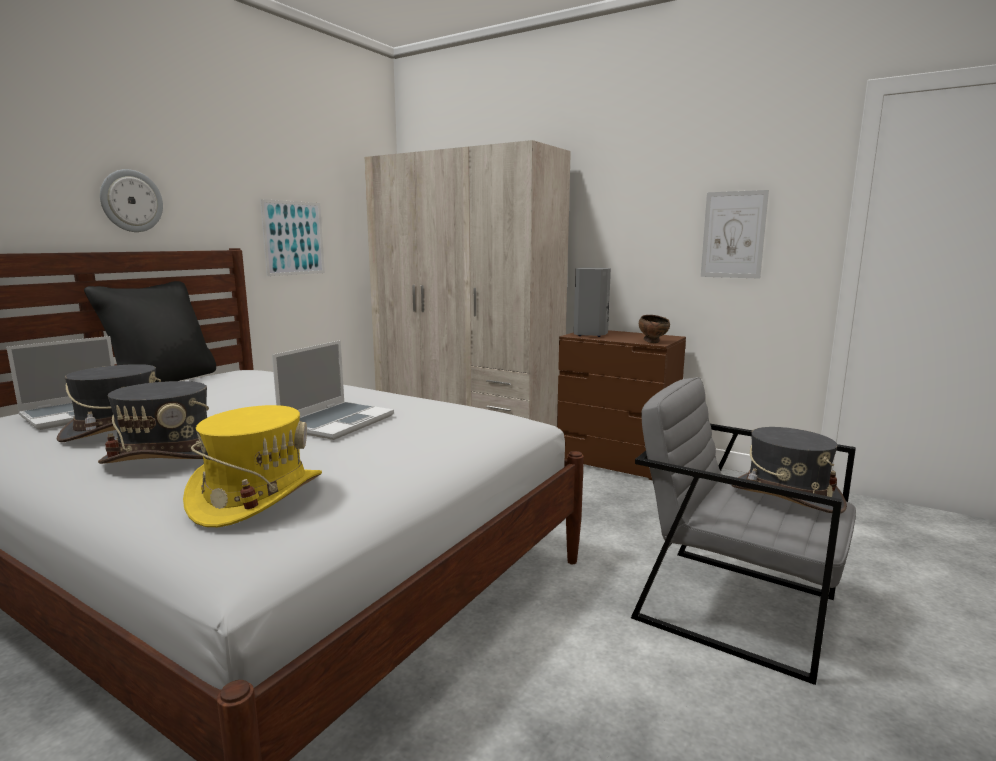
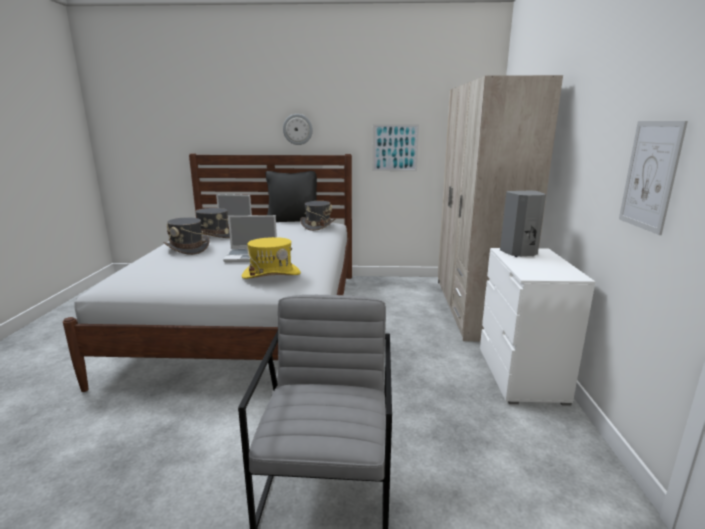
camera: 60 degrees right, 5 degrees up
(257, 496) = (152, 270): yellow hat -> yellow hat (271, 274)
(617, 461) = (521, 375): brown dresser -> white dresser
(653, 342) = (529, 274): brown bowl -> none
(785, 496) = (334, 414): grey hat -> grey hat (318, 226)

